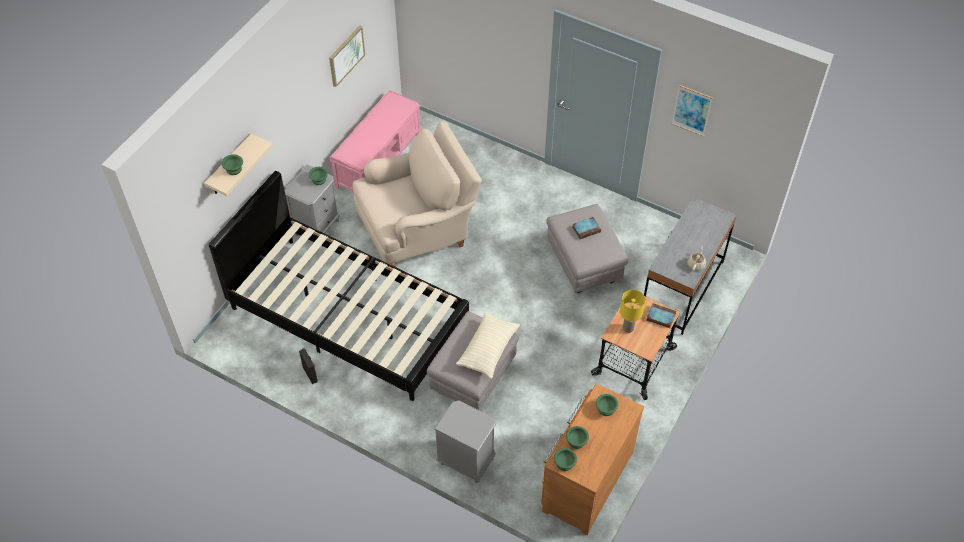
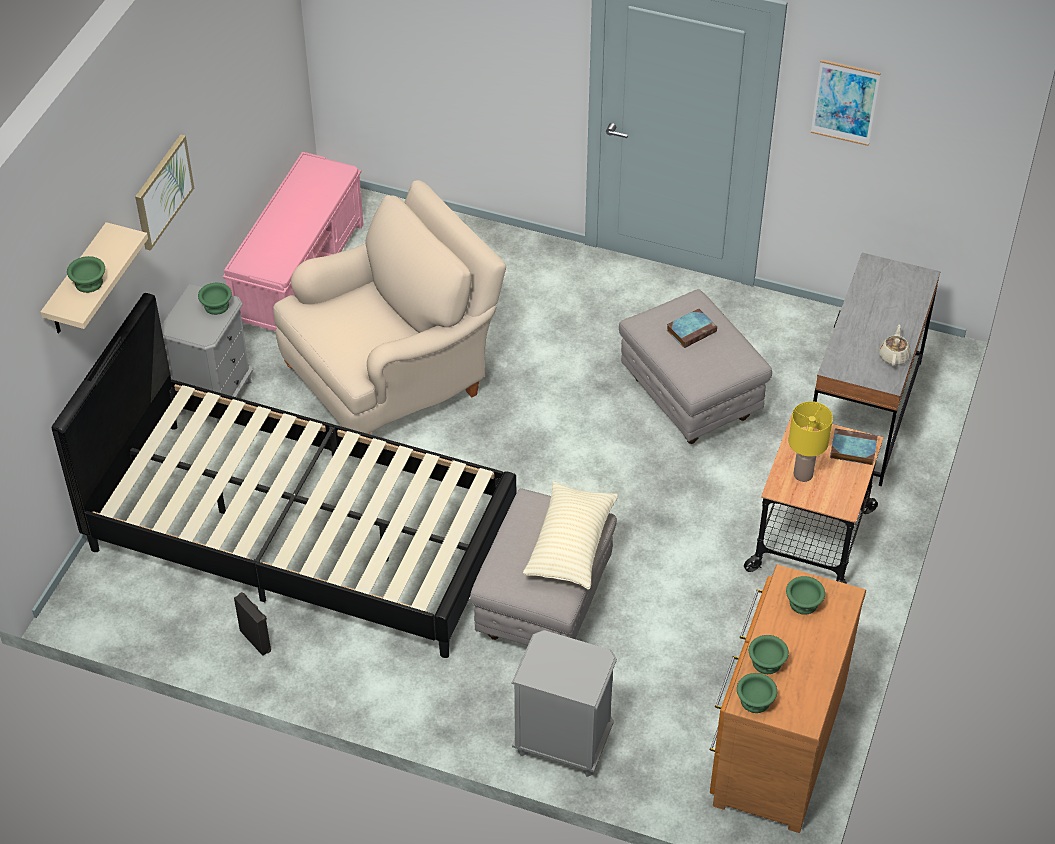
camera: 10 degrees left, 5 degrees down
(346, 55) = (237, 87): picture -> picture (162, 191)

